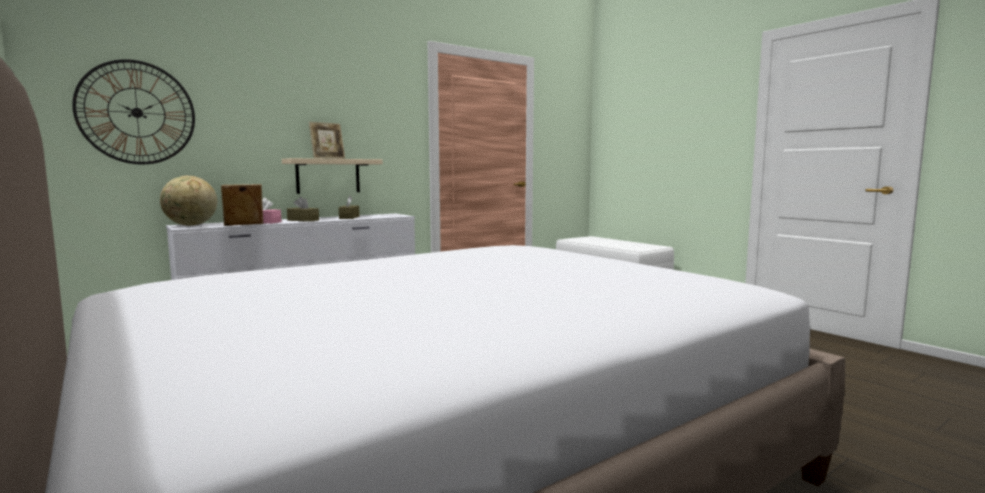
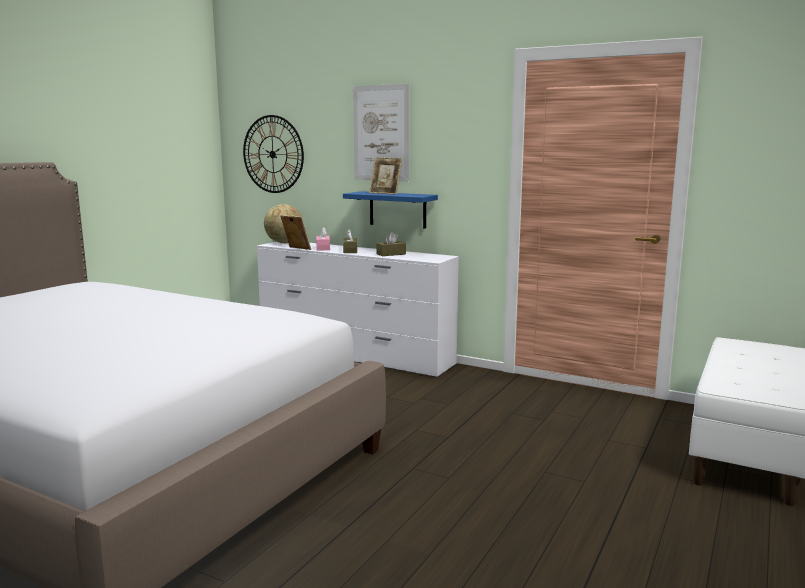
camera: 65 degrees right, 5 degrees up
(306, 98) = (381, 133): none -> picture
(328, 176) = (397, 209): beige shelf -> blue shelf

